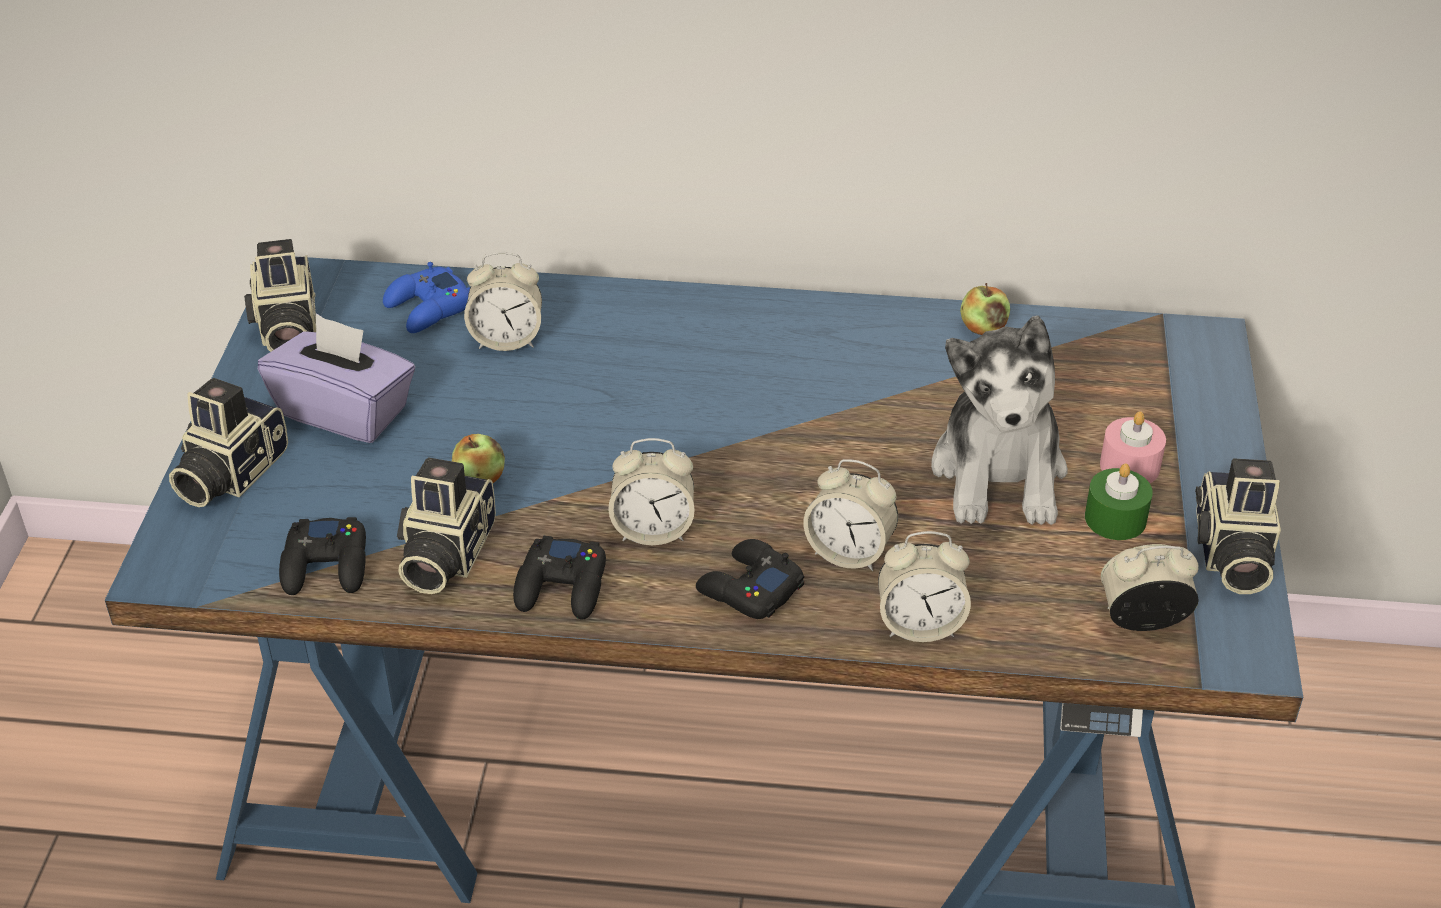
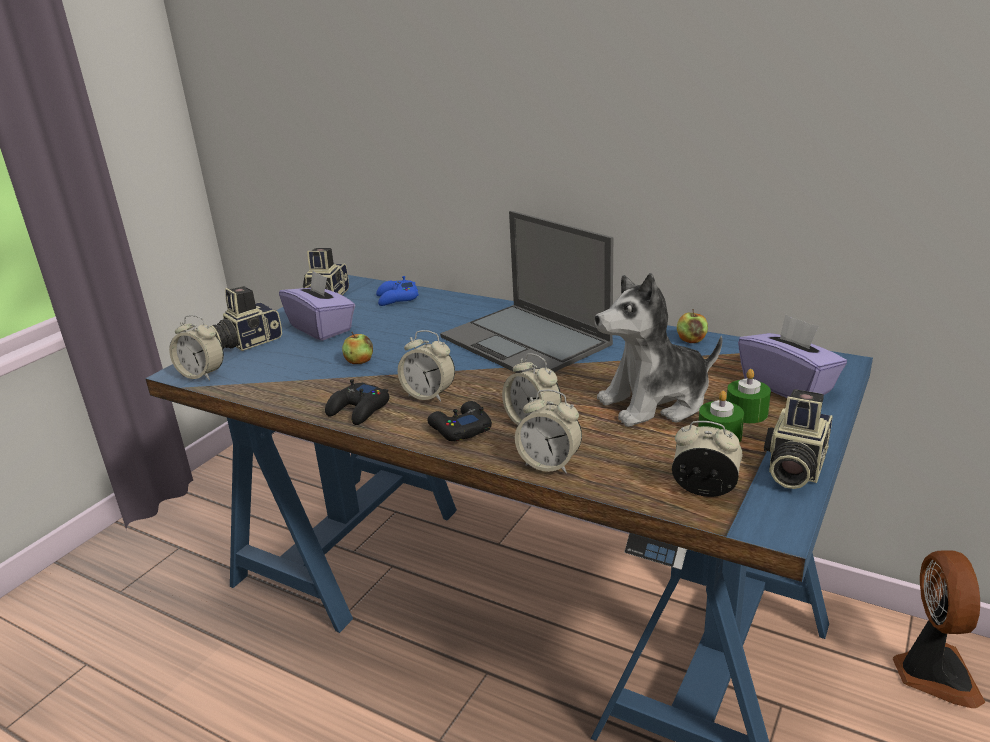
camera: 25 degrees right, 15 degrees down
(327, 566) = (254, 382): black game controller -> none
(444, 554) = (313, 387): camera -> none
(506, 339) = (423, 313): alarm clock -> alarm clock (202, 375)
(732, 378) = (527, 341): none -> laptop
(1000, 473) = (655, 403): plush toy -> plush toy turned 45 degrees clockwise
(1129, 466) = (746, 412): pink candle -> green candle
(1160, 402) = (788, 386): none -> purple tissue box
(1325, 715) = (933, 673): none -> fan

